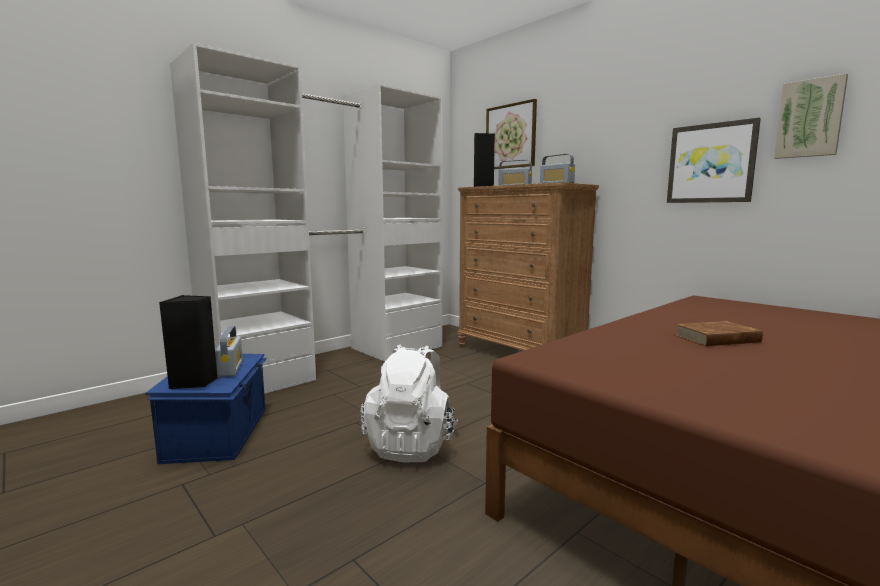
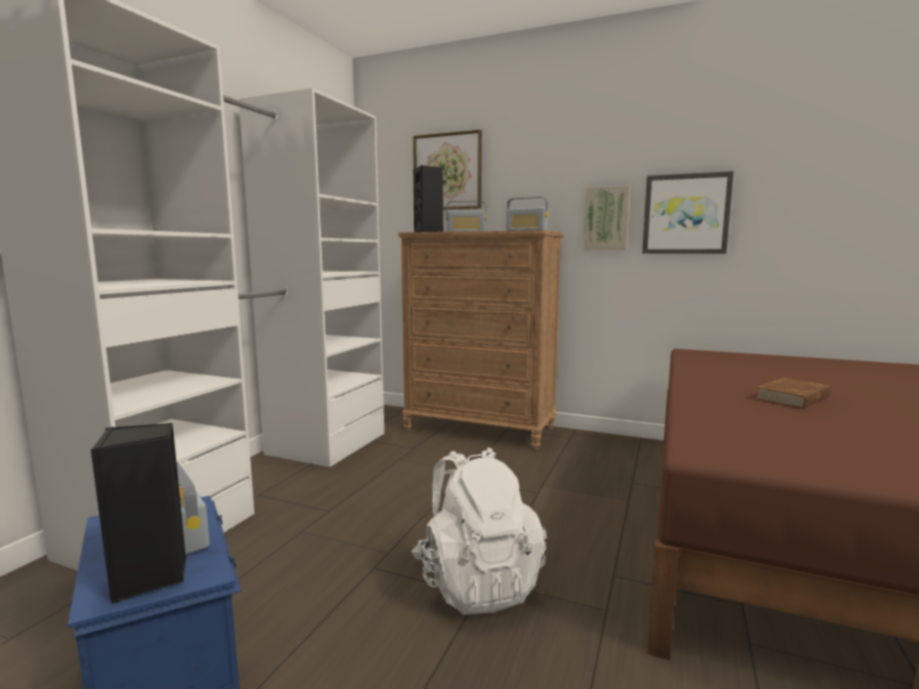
camera: 25 degrees left, 0 degrees up
(809, 118) = (777, 176): picture -> picture (606, 219)

